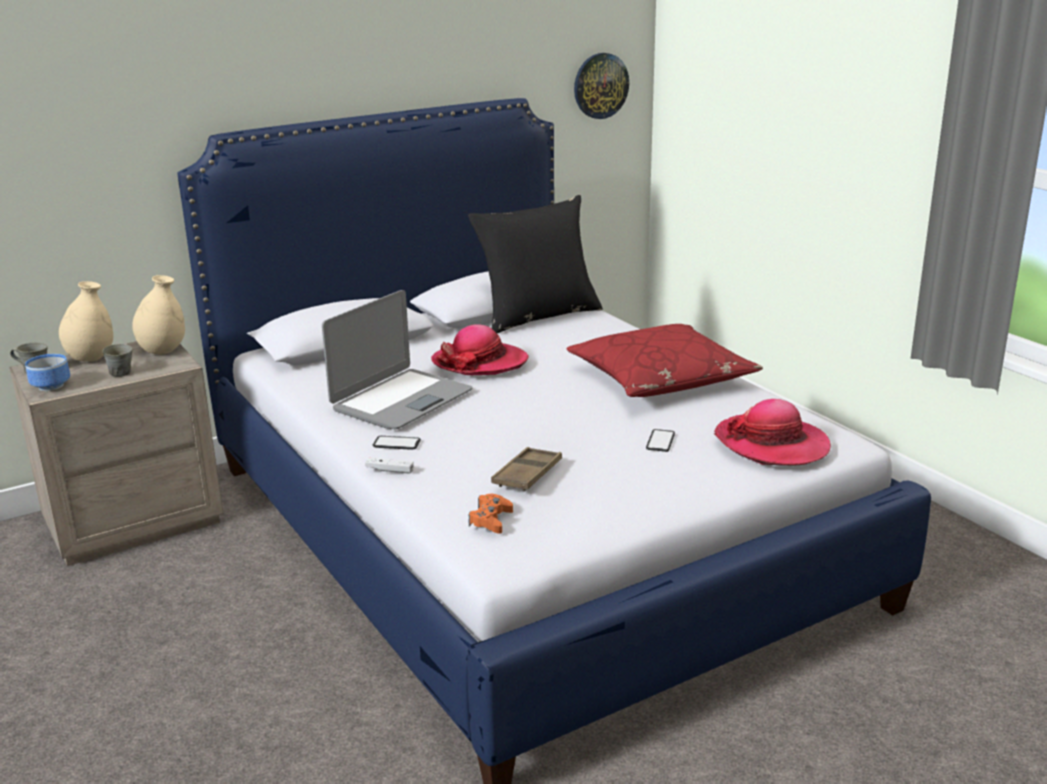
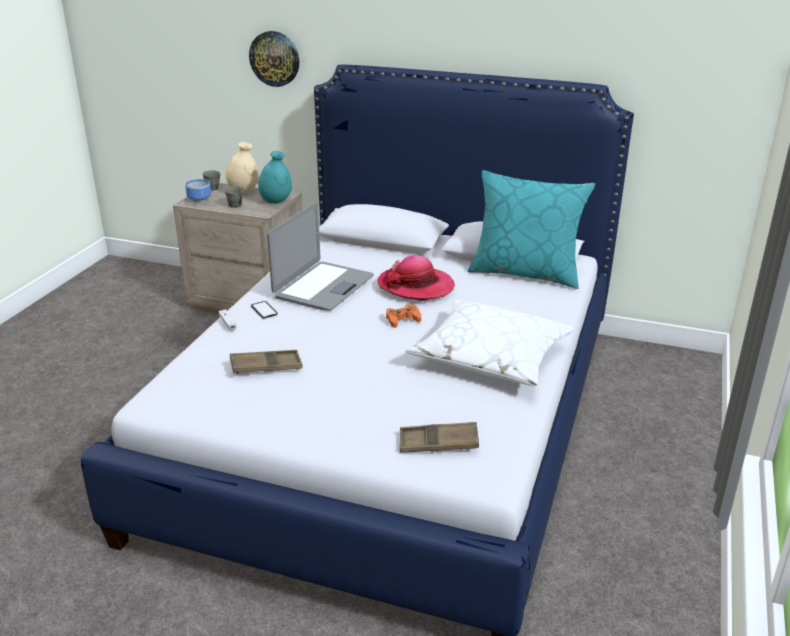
camera: 50 degrees right, 5 degrees up
(163, 351) = (276, 201): beige vase -> turquoise vase
(401, 400) = (323, 287): laptop -> laptop turned 60 degrees counterclockwise
(490, 520) = (194, 379): orange game controller -> orange game controller (402, 319)
(537, 316) = (525, 273): black pillow -> turquoise pillow
(600, 85) = (710, 90): wall clock -> wall clock (275, 58)
(660, 441) = (383, 395): phone -> none
(661, 378) = (491, 356): red pillow -> white pillow
(772, 444) = (438, 443): hat -> brown tray

